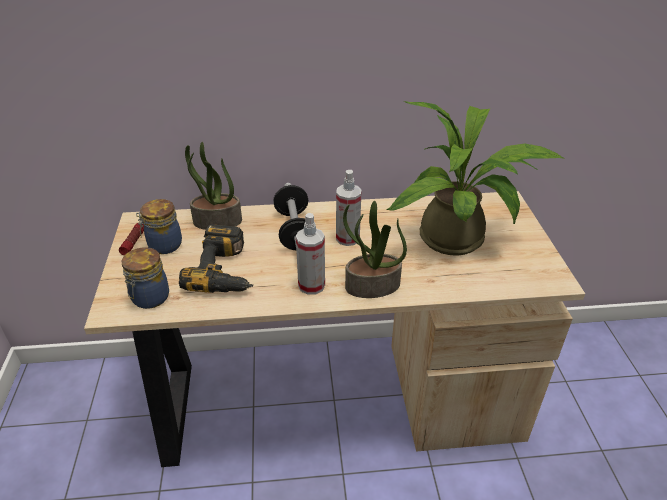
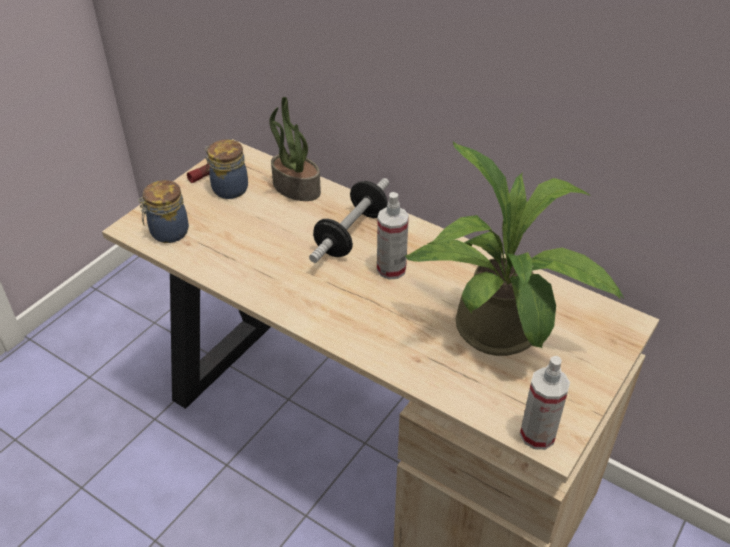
camera: 40 degrees right, 5 degrees up
(226, 271) = (250, 241): power drill -> none
(311, 285) = (302, 297): spray bottle -> spray bottle (537, 435)
(372, 287) = (353, 330): potted plant -> none

